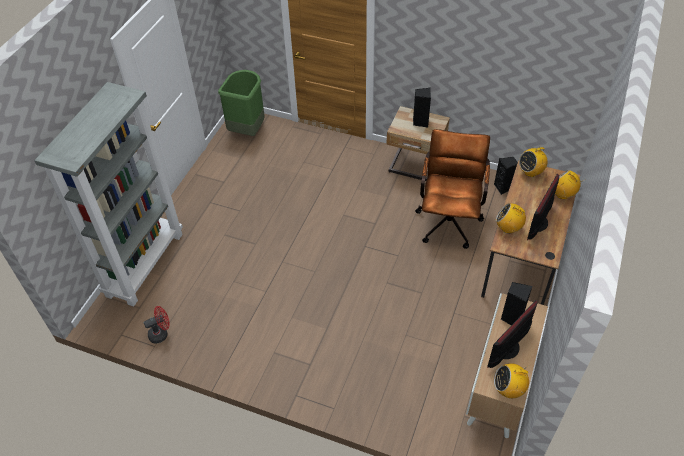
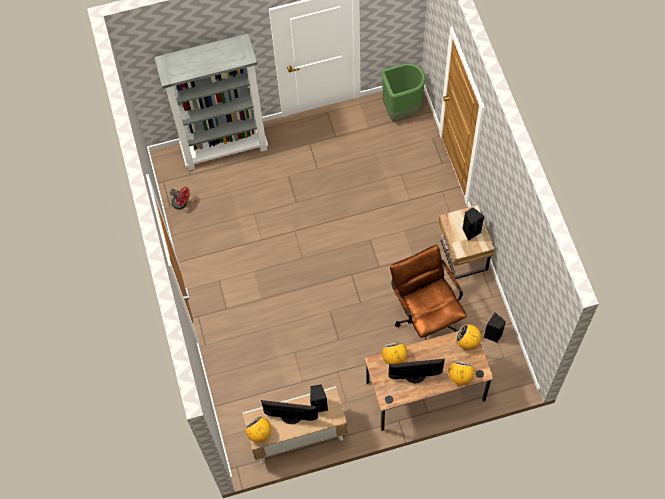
camera: 55 degrees right, 15 degrees up
(449, 219) = (425, 315): brown office chair -> brown office chair turned 90 degrees counterclockwise

